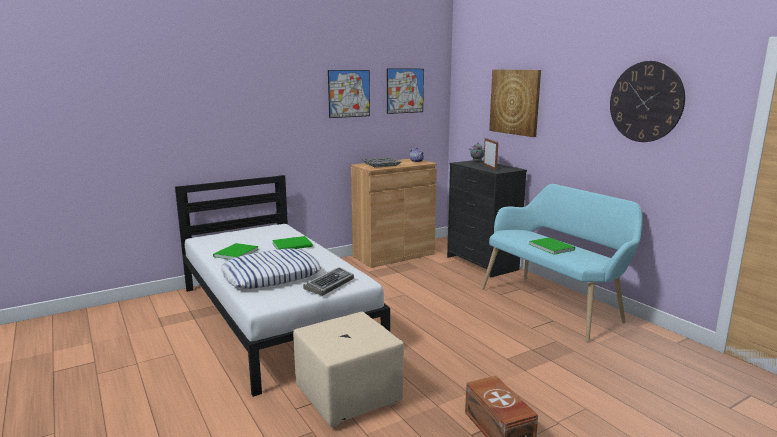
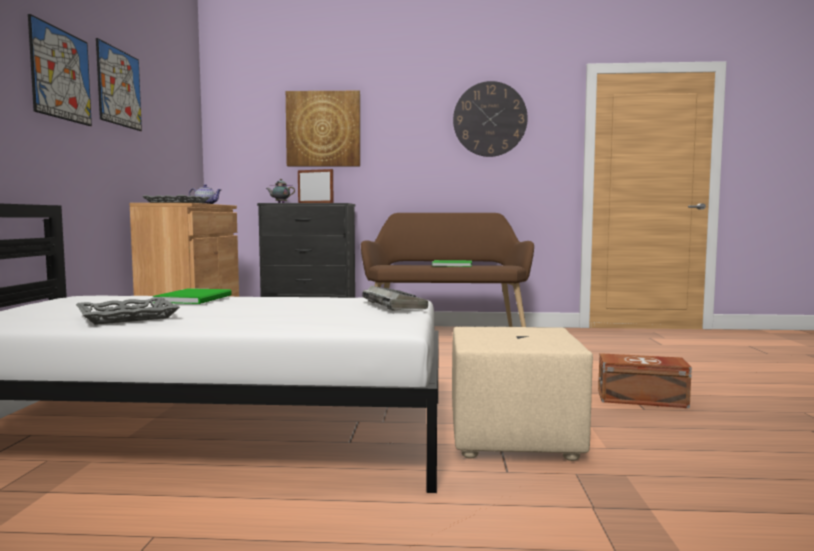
camera: 55 degrees left, 10 degrees down
(234, 253) = (127, 317): green book -> grey tray
(271, 275) = (288, 316): pillow -> none
(405, 91) = (169, 106): picture -> picture (61, 74)
(555, 304) = (445, 335): turquoise bench -> brown bench

